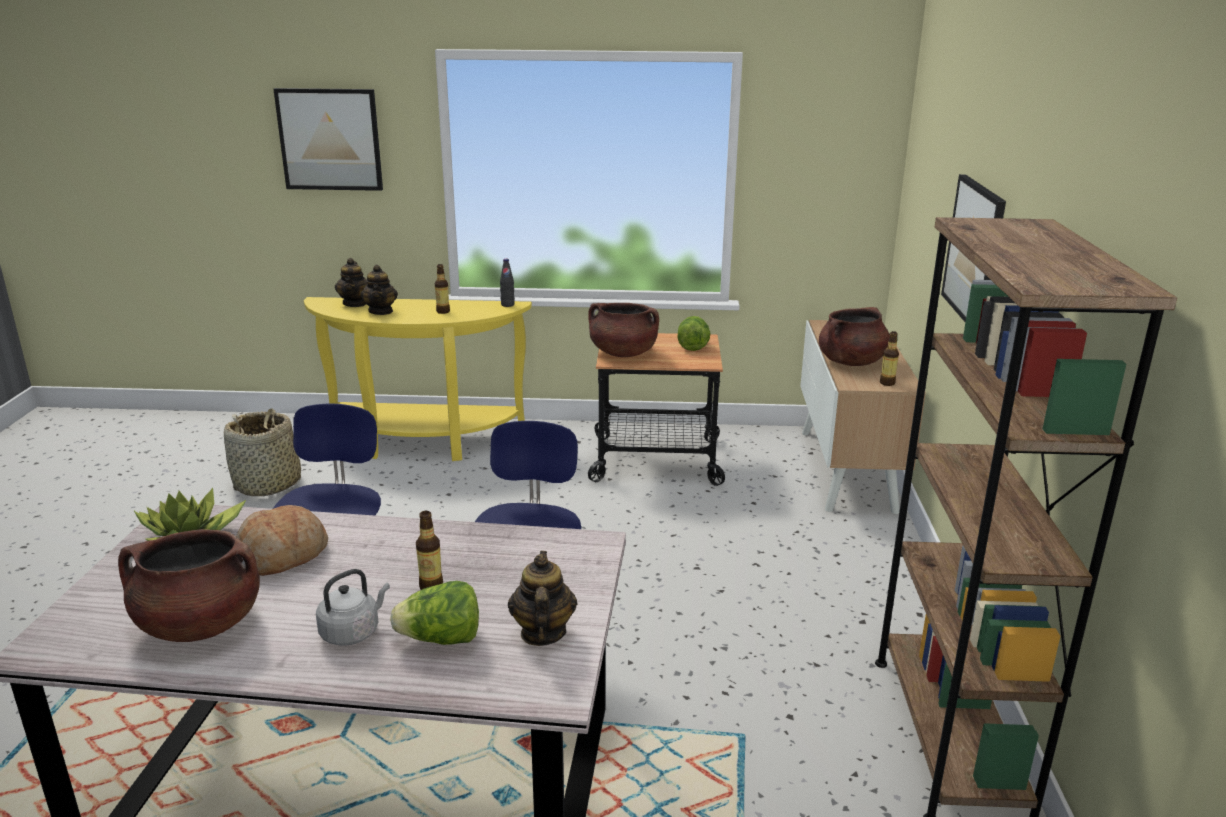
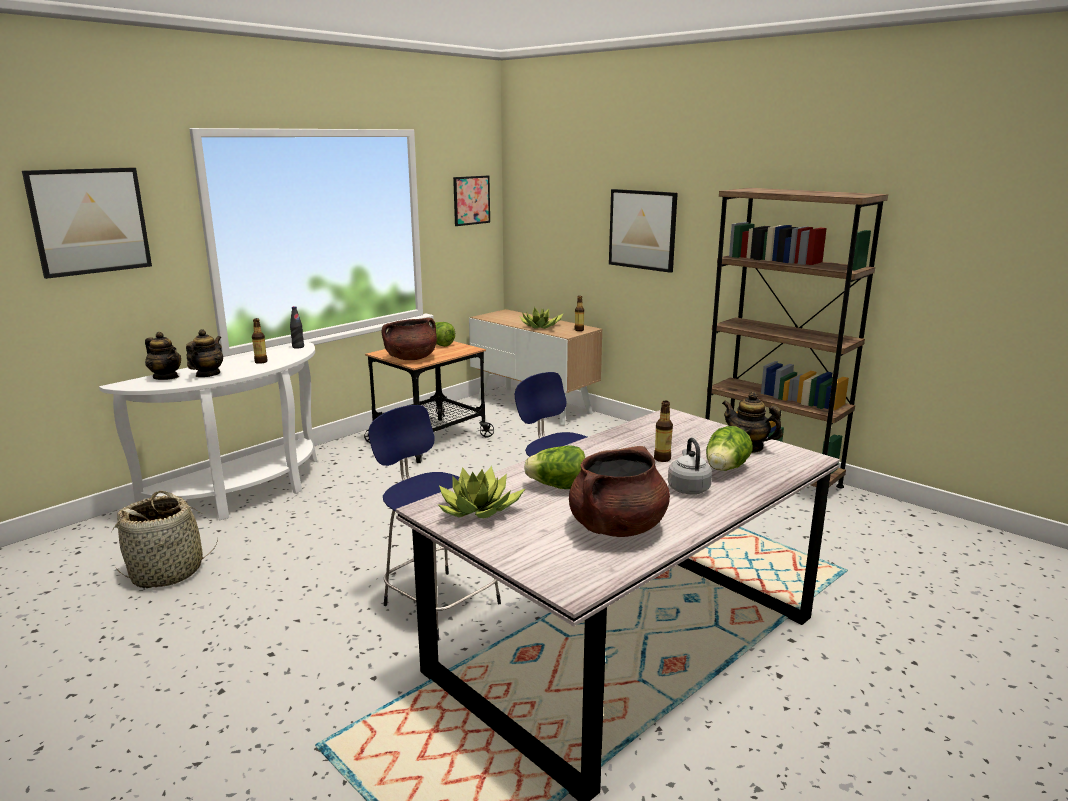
camera: 50 degrees left, 5 degrees down
(282, 555) = (558, 487): bread -> lettuce
(381, 311) = (207, 374): teapot -> teapot turned 105 degrees counterclockwise
(422, 443) = (245, 495): yellow console table -> white console table
(838, 156) = (471, 200): none -> picture
(851, 362) = (541, 327): brown cooking pot -> potted plant

